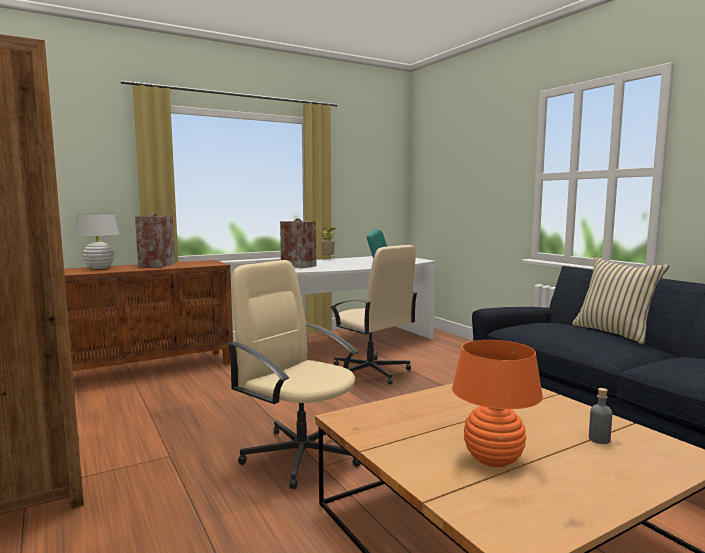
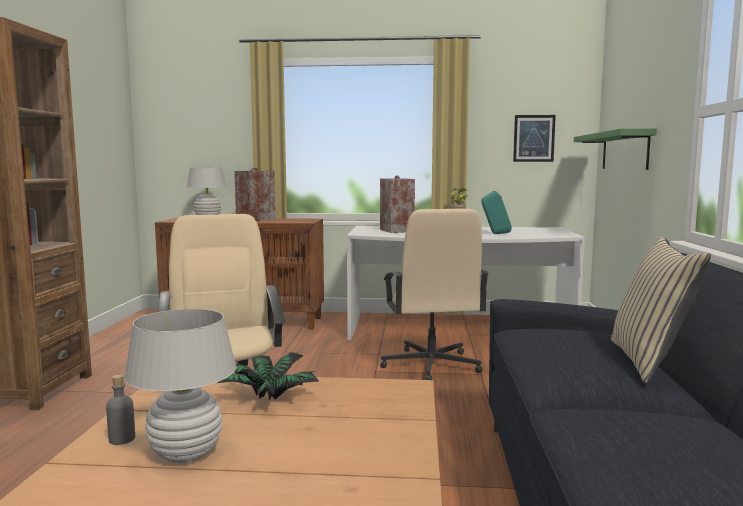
camera: 35 degrees right, 0 degrees up
(370, 187) = (534, 138): none -> picture
(442, 409) = (267, 398): none -> potted plant
(449, 198) = (624, 151): none -> green shelf
(493, 459) = (186, 453): orange table lamp -> white table lamp
(599, 439) = (340, 477): grey bottle -> grey bottle (122, 439)

